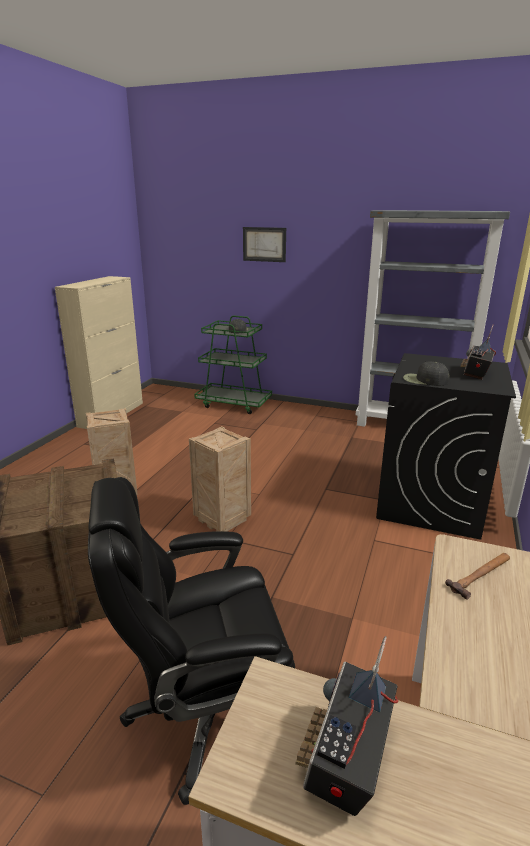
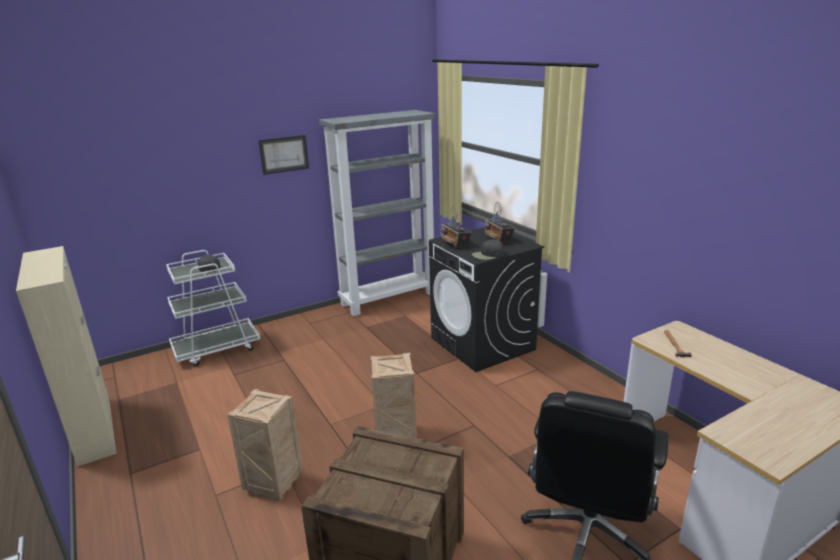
camera: 50 degrees left, 0 degrees up
(234, 404) = (217, 349): green cart -> white cart
(264, 244) = (206, 168): picture -> picture (284, 154)
(346, 760) = (775, 430): radio -> radio (455, 244)

